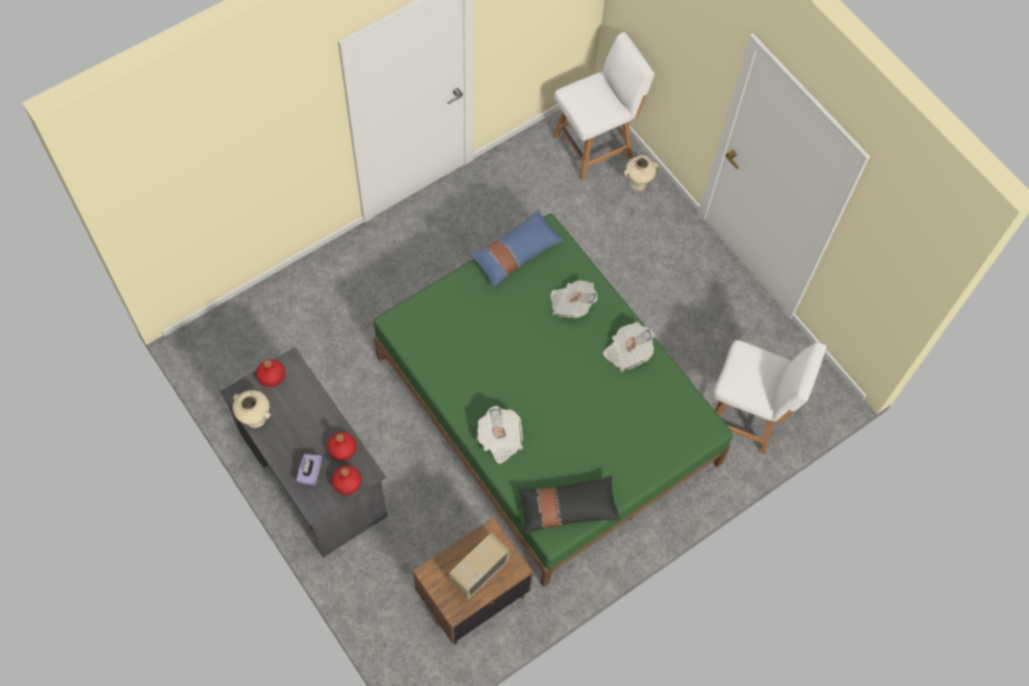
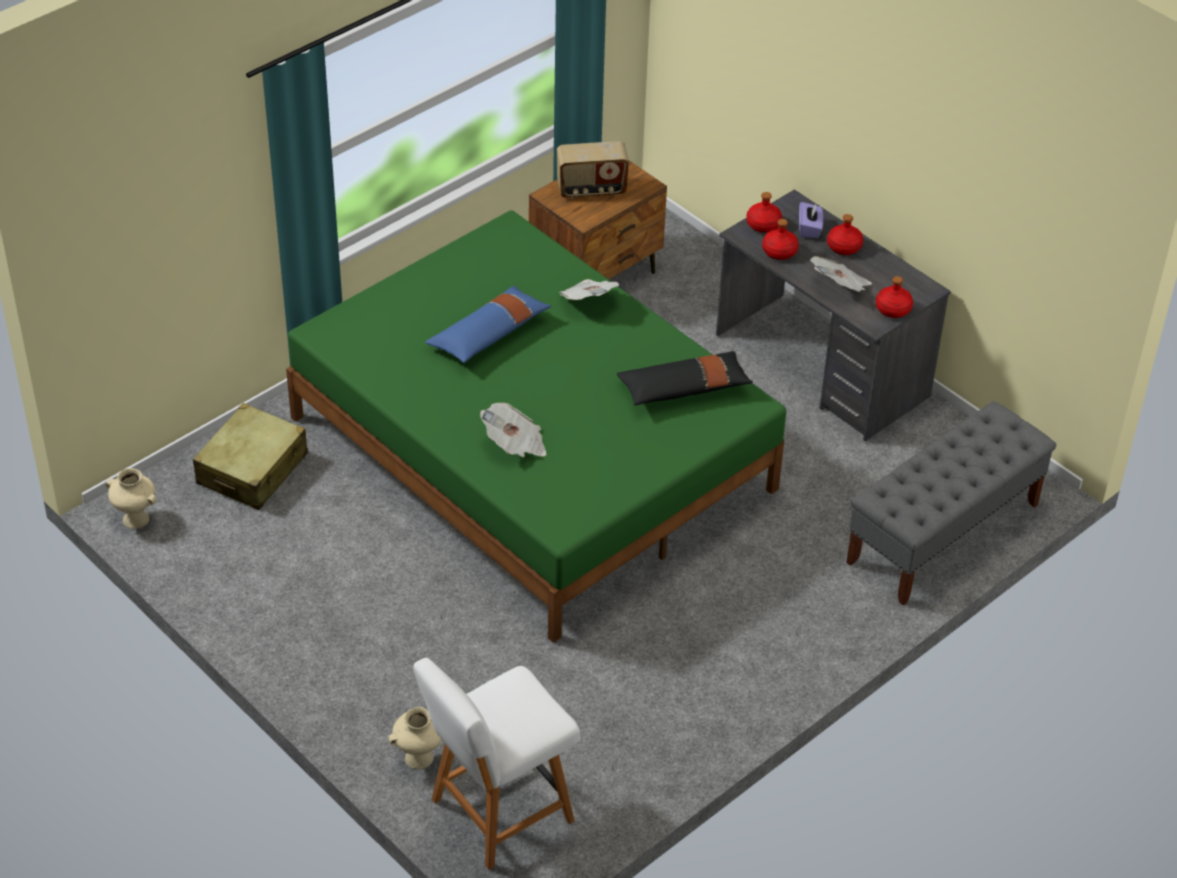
camera: 175 degrees right, 20 degrees down
(254, 418) = (896, 269): beige vase -> beige vase (137, 519)
(274, 307) = (943, 534): none -> grey bench
(288, 449) = (843, 247): none -> red bottle
(478, 571) = (591, 189): radio -> radio turned 45 degrees clockwise
(516, 253) = (604, 497): blue pillow -> blue pillow (489, 334)
(567, 508) = (495, 249): black pillow -> black pillow (684, 389)
(627, 352) = (431, 399): newspaper -> newspaper (840, 287)
(747, 416) = (253, 469): white chair -> beige suitcase

